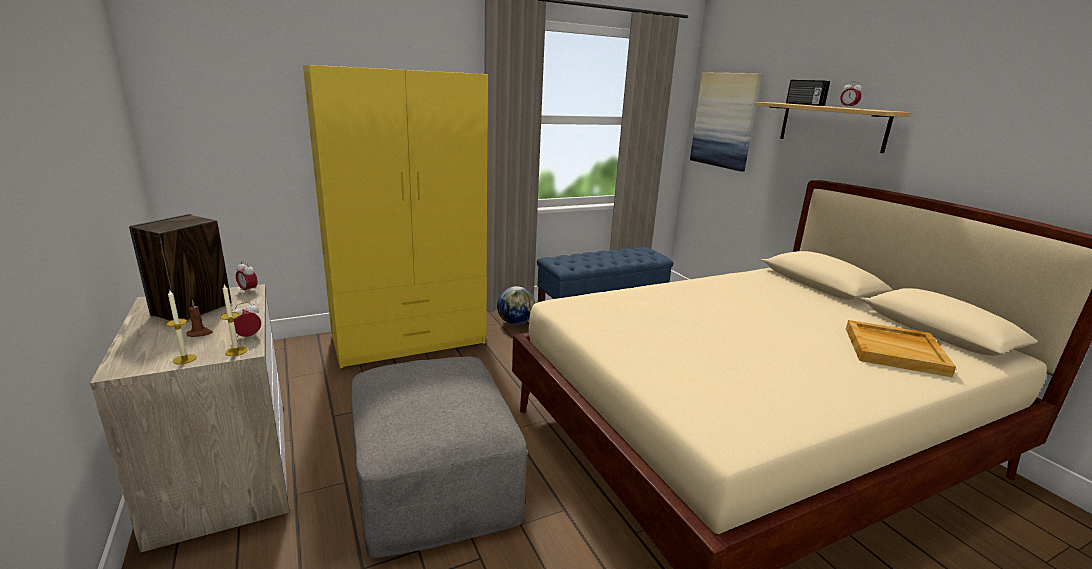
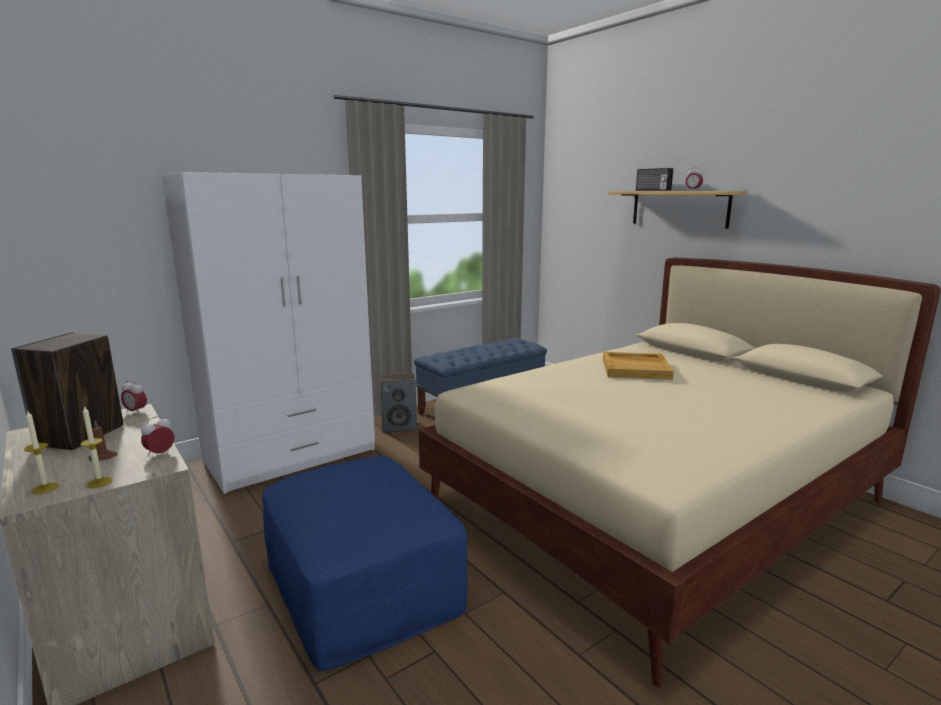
camera: 10 degrees left, 5 degrees down
(236, 351) = (154, 468): candle -> candle (45, 488)
(409, 338) = (291, 455): yellow wardrobe -> white wardrobe
(433, 477) = (361, 584): grey ottoman -> blue ottoman
(516, 323) = (399, 426): globe -> speaker
(724, 120) = (577, 211): picture -> none
(895, 351) = (774, 397): beige tray -> beige tray (636, 368)

